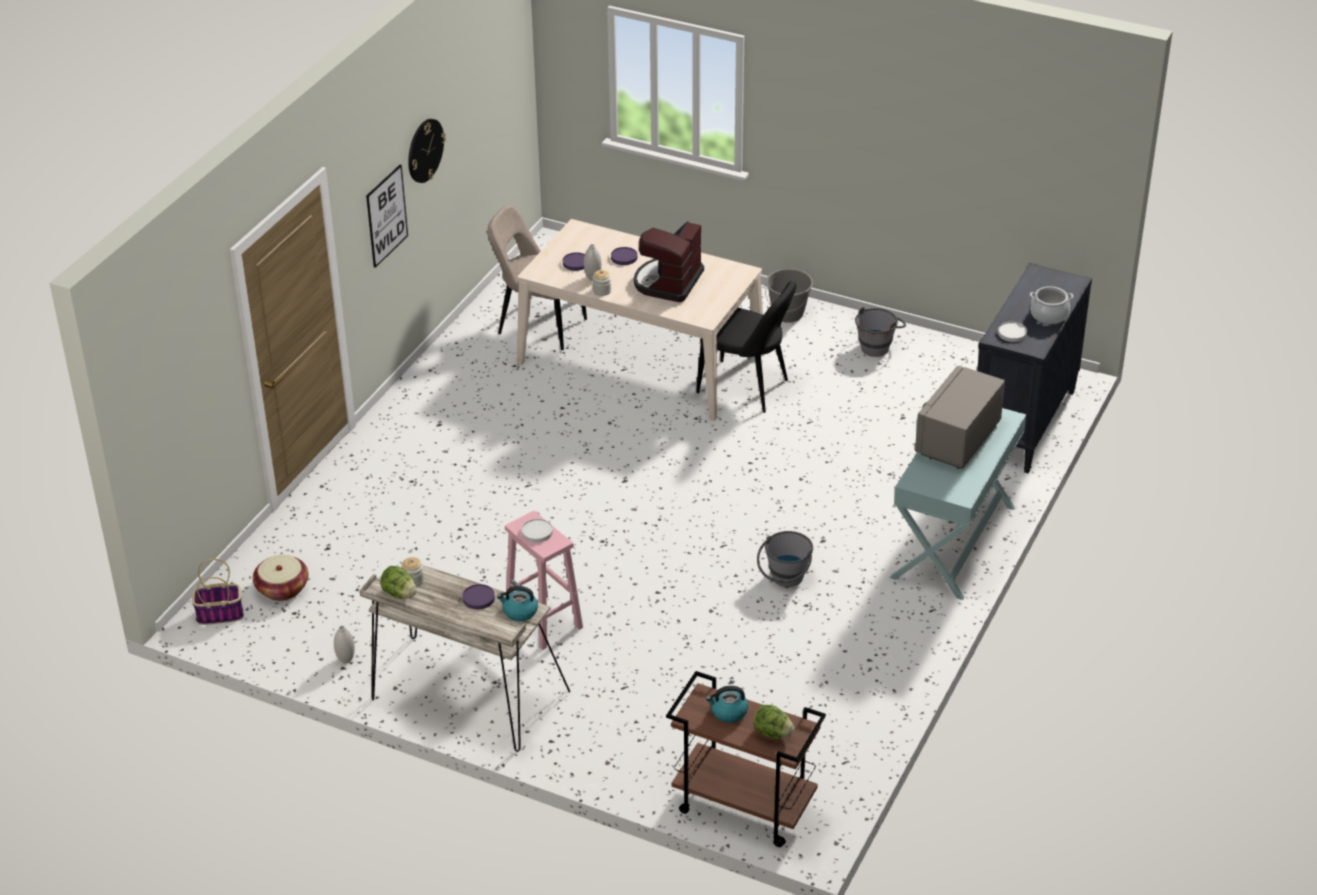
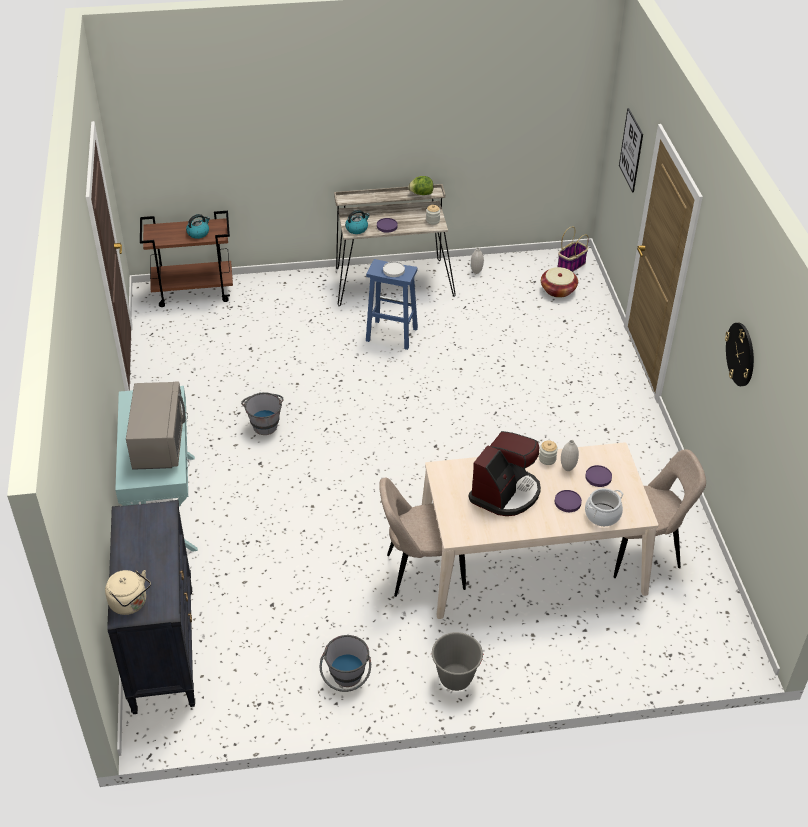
camera: 145 degrees right, 5 degrees up
(386, 215) = (710, 329): picture -> picture (631, 150)
(544, 622) = (390, 334): pink stool -> blue stool
(668, 282) = (505, 493): coffee machine -> coffee machine turned 45 degrees clockwise
(746, 388) = (421, 572): black chair -> beige chair
(772, 733) = (166, 232): lettuce -> none
(1012, 333) = (153, 522): white plate -> none
(1049, 315) = (129, 559): cooking pot -> cooking pot (602, 515)
(1064, 286) = (130, 603): none -> beige kettle

